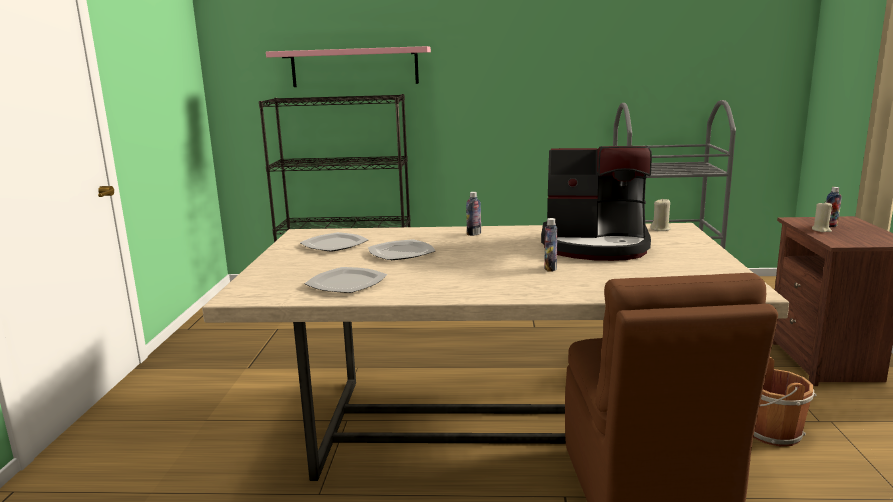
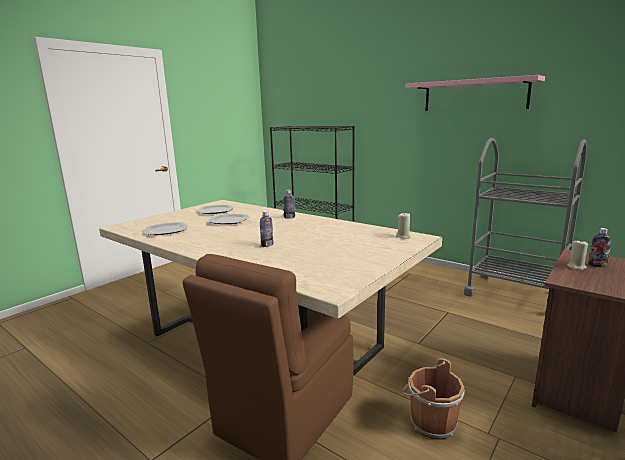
camera: 35 degrees right, 0 degrees up
(354, 67) = (330, 108): pink shelf -> pink shelf (474, 95)
(595, 246) = (330, 238): coffee machine -> none

